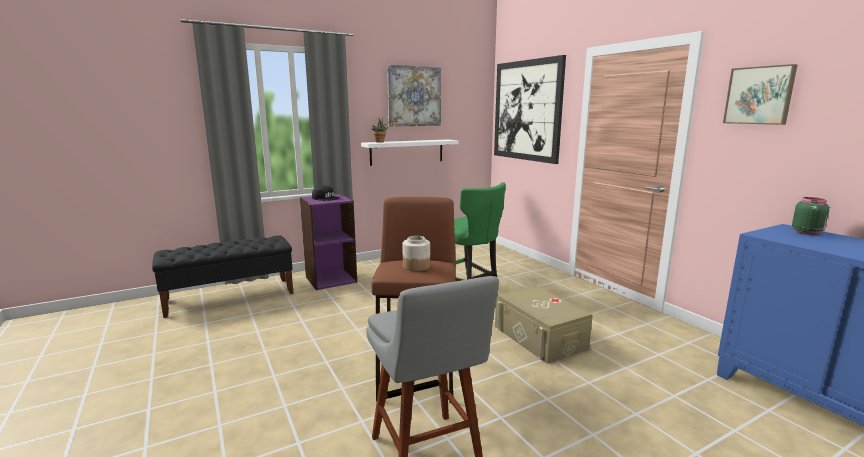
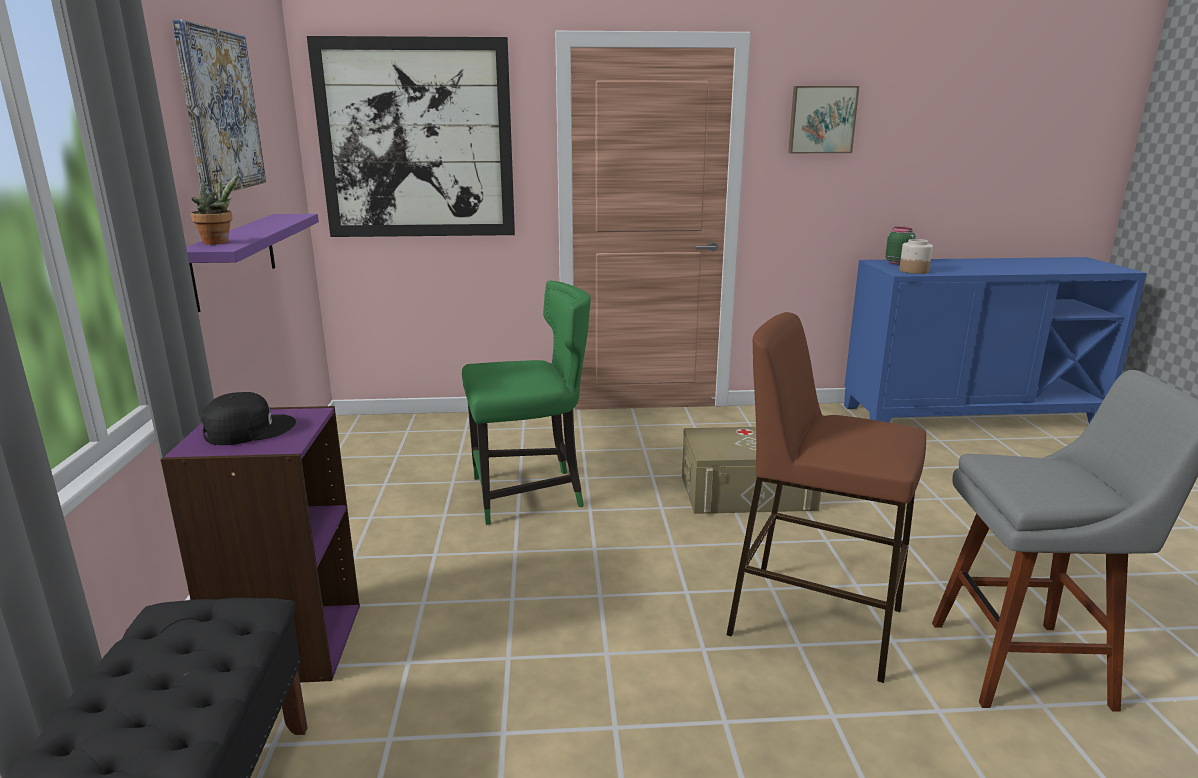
camera: 65 degrees left, 5 degrees up
(407, 152) = (235, 259): white shelf -> purple shelf
(416, 266) = (868, 433): jar -> jar (913, 271)

